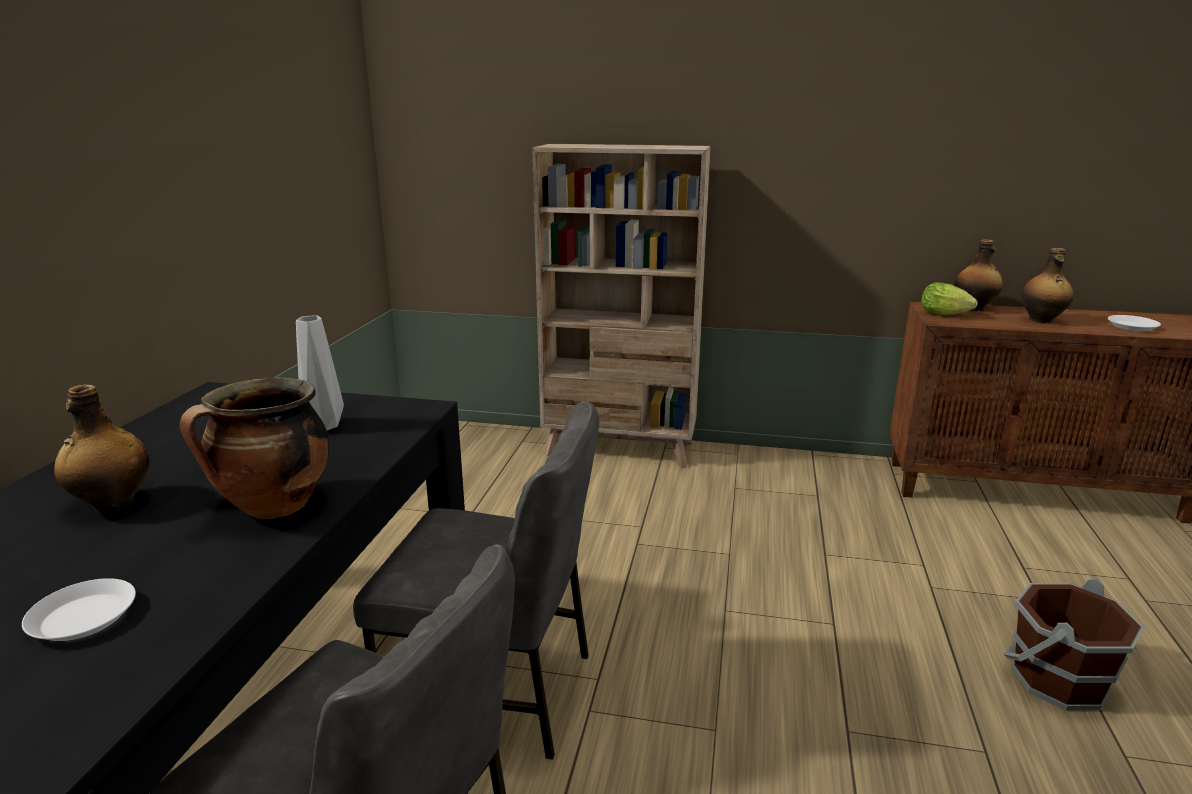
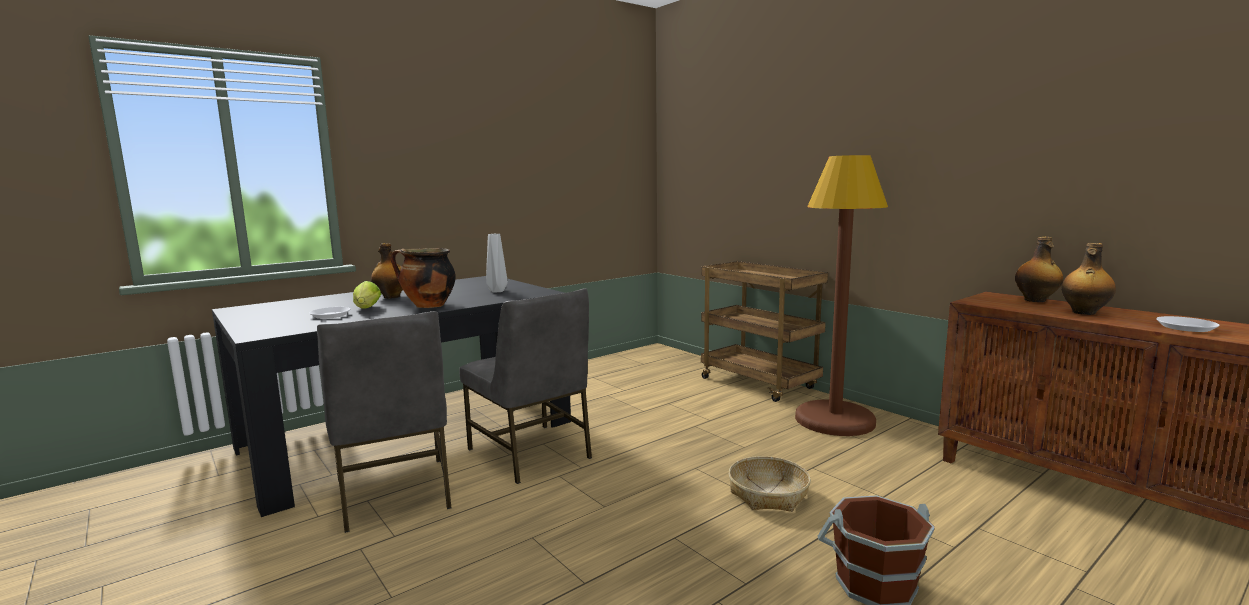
camera: 40 degrees right, 10 degrees down
(620, 449) = (760, 384): beige bookcase -> brown cart
(757, 477) = (834, 420): none -> brown floor lamp
(839, 612) = (768, 494): none -> basket
(947, 315) = (991, 300): lettuce -> lettuce (366, 309)

